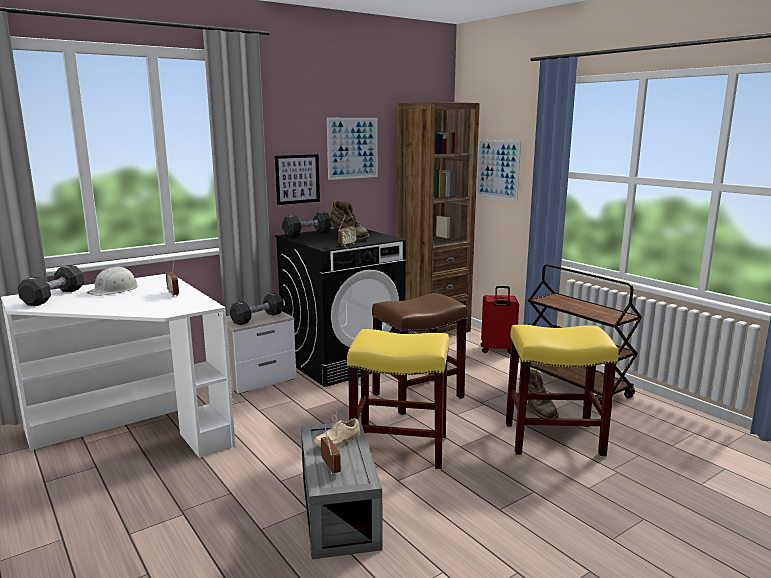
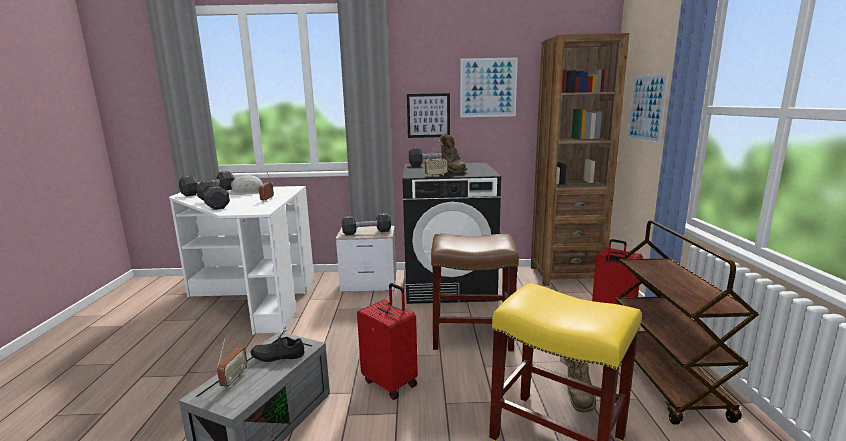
camera: 35 degrees right, 0 degrees up
(116, 308) = (214, 204): none -> black dumbbell
(336, 440) = (278, 355): beige shoe -> black shoe
(400, 448) = (391, 382): yellow stool -> red suitcase

